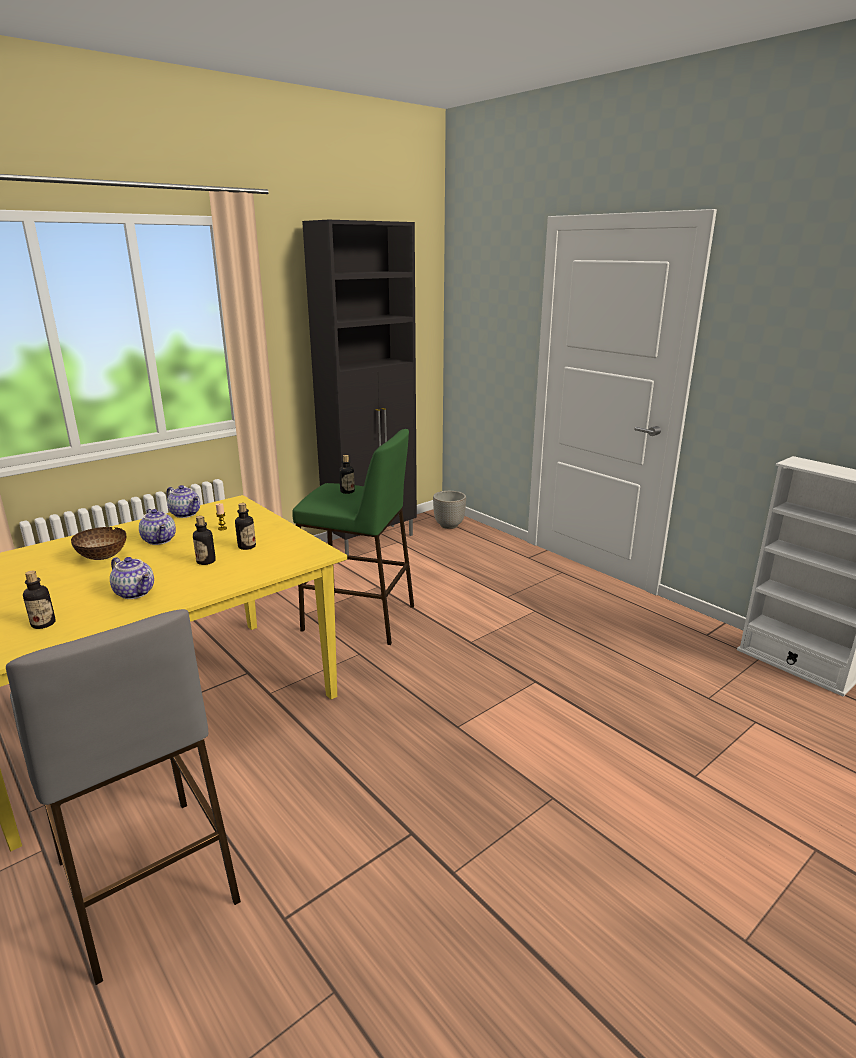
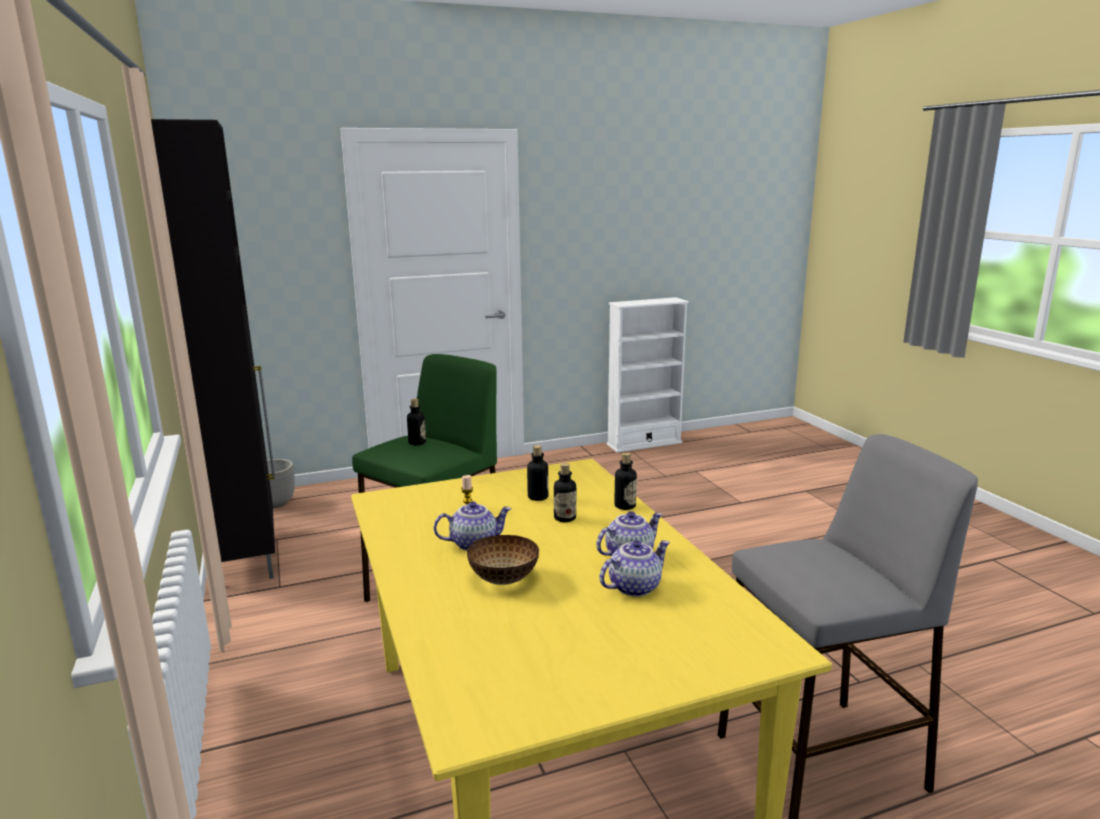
camera: 70 degrees left, 5 degrees down
(43, 624) = (689, 606): bottle -> bottle (625, 506)
(186, 514) = (389, 528): teapot -> teapot (634, 587)

